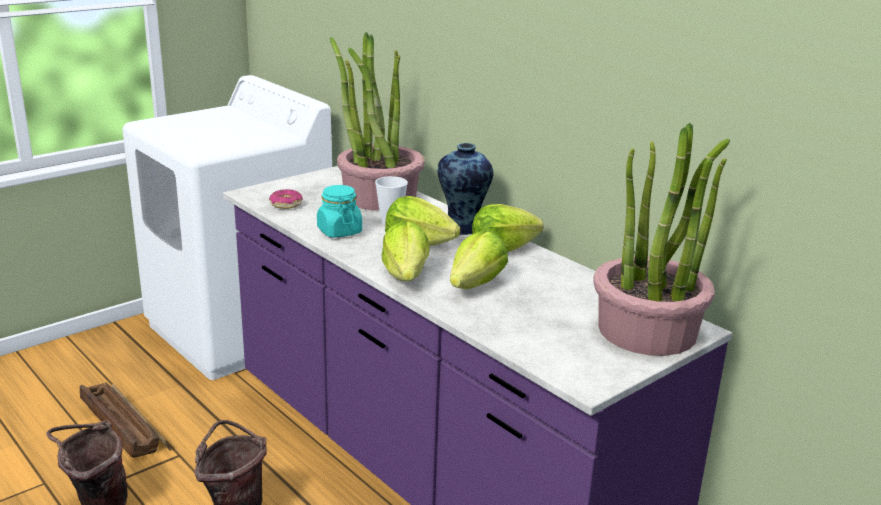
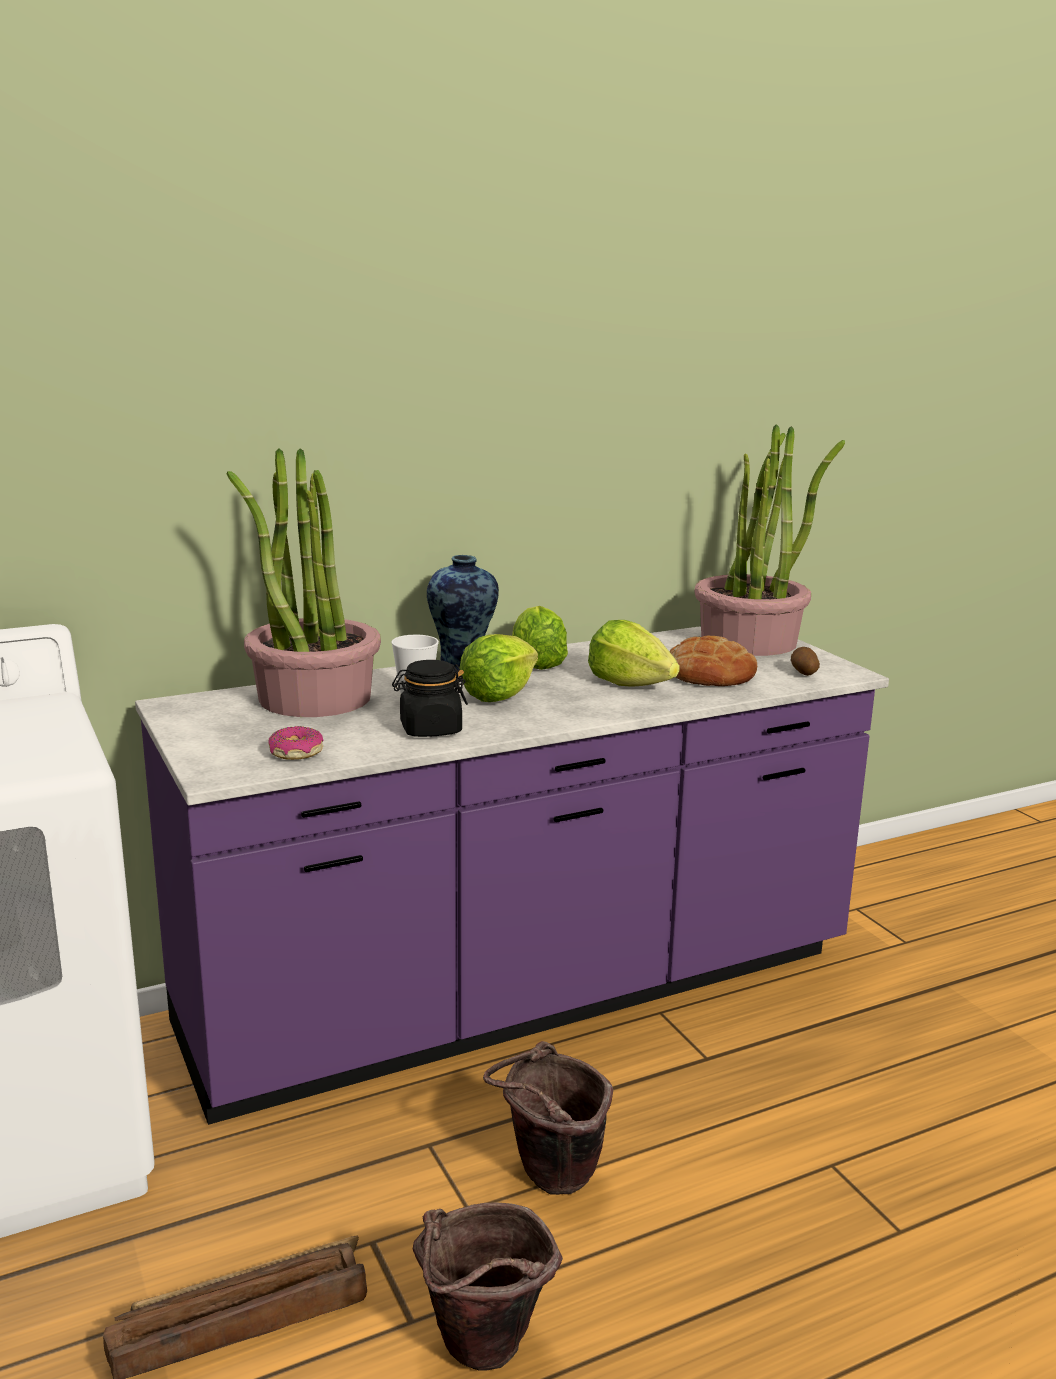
camera: 75 degrees left, 5 degrees down
(339, 231) = (430, 729): turquoise jar -> black jar
(406, 275) = (593, 709): lettuce -> none
(527, 315) = (710, 674): none -> bread
(564, 359) = (803, 673): none -> potato

